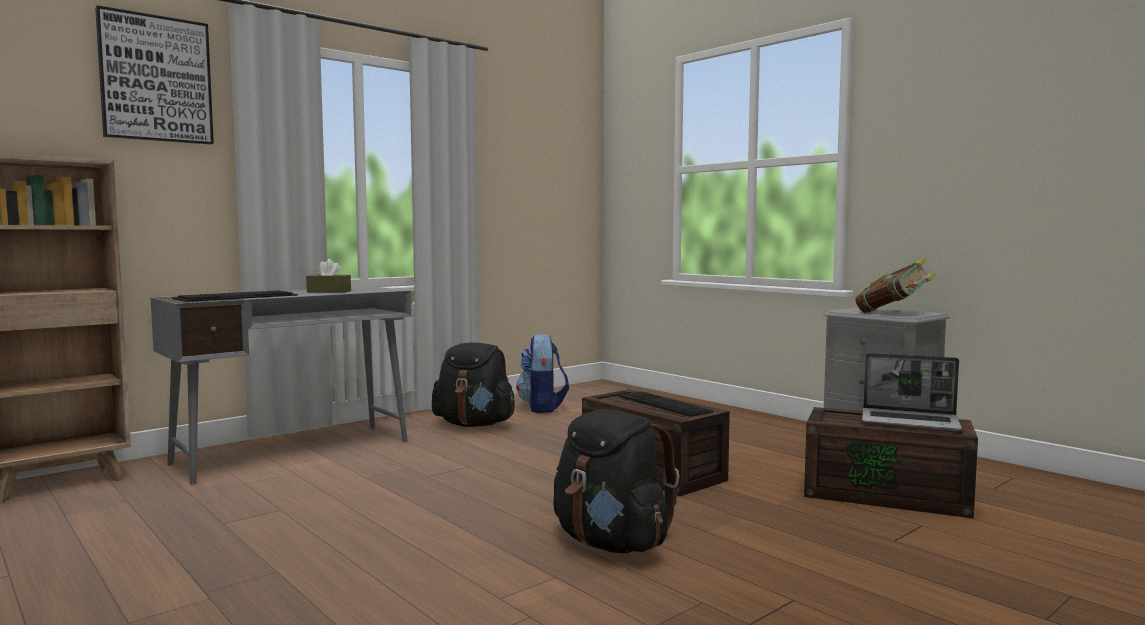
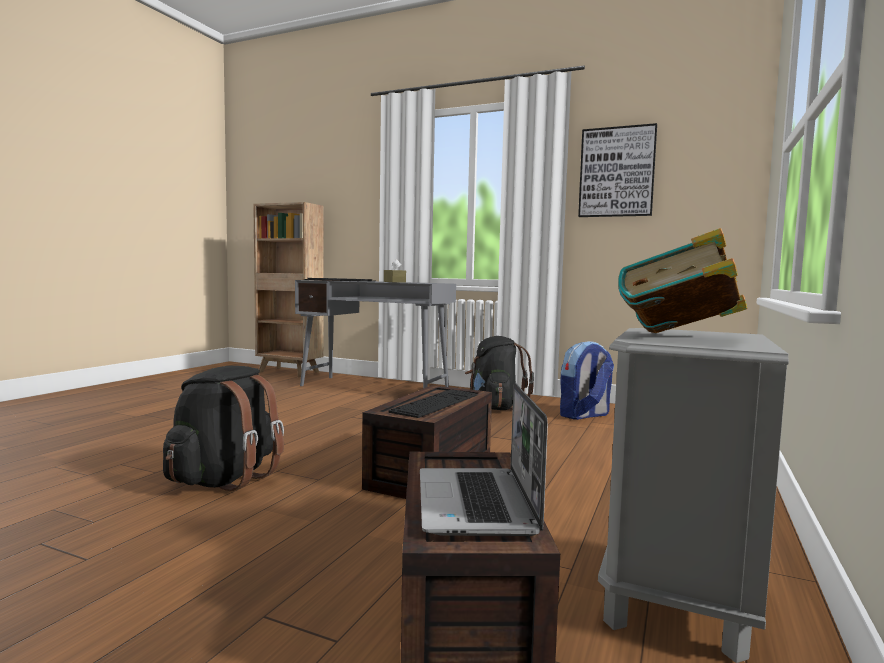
camera: 65 degrees right, 0 degrees up
(156, 79) = (353, 153): picture -> picture (617, 172)

